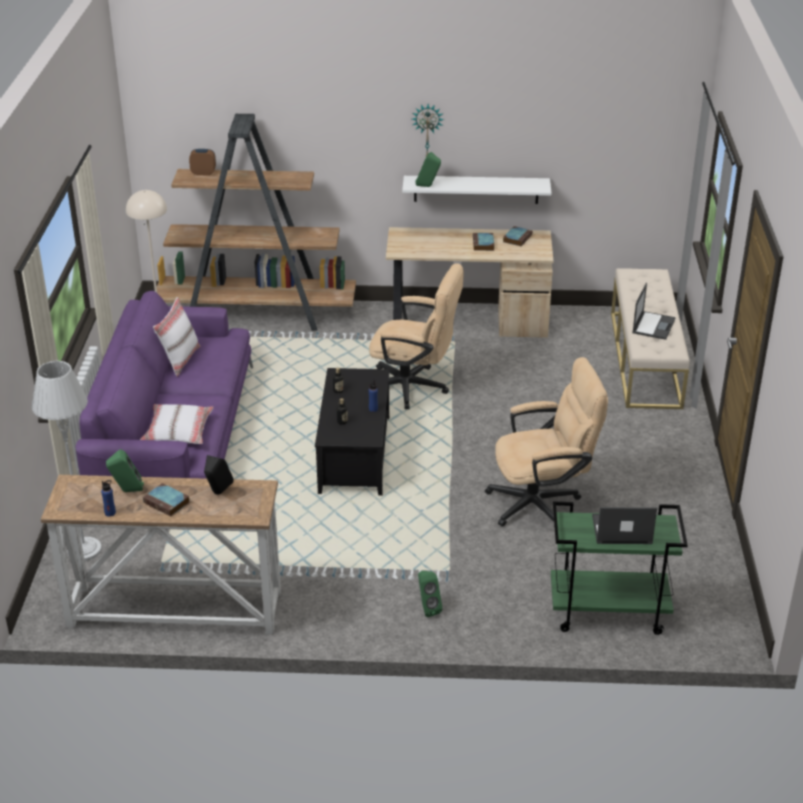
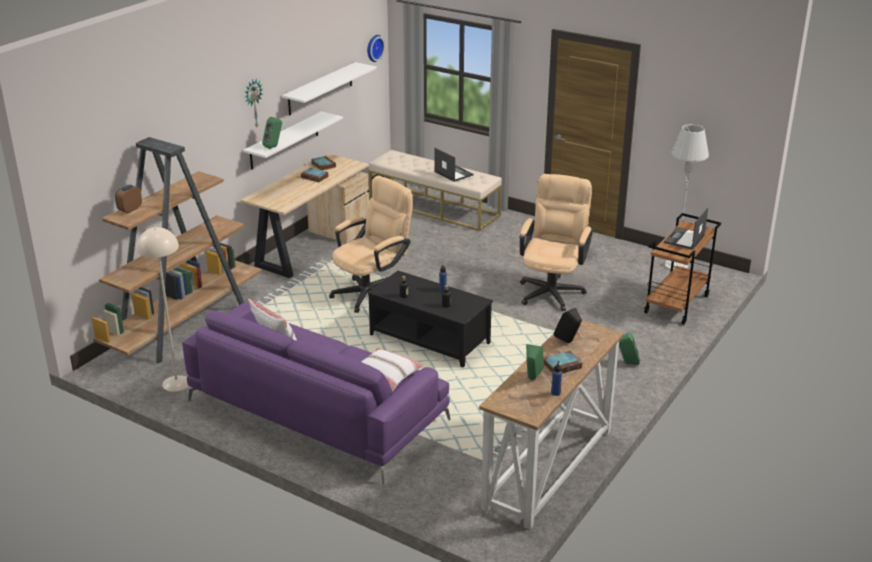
camera: 60 degrees left, 5 degrees down
(84, 550) = (433, 496): grey floor lamp -> grey floor lamp (676, 266)
(552, 151) = (320, 89): none -> white shelf
(607, 613) = (677, 305): green cart -> brown cart
(671, 133) = (373, 47): none -> wall clock

